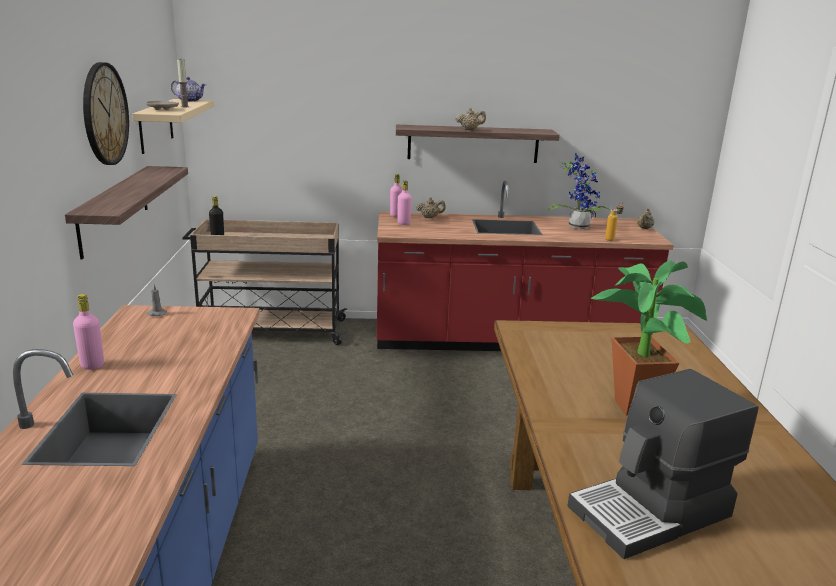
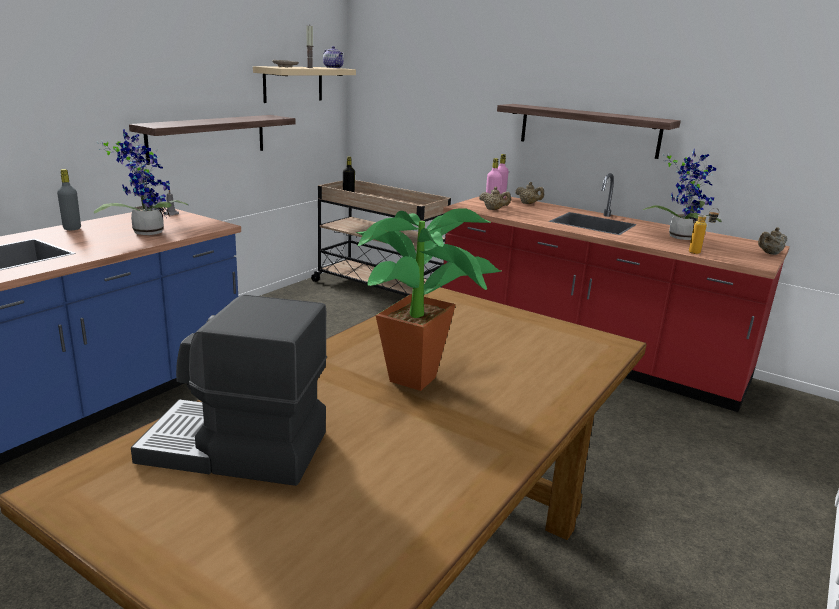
camera: 35 degrees right, 0 degrees up
(92, 365) = (72, 228): pink bottle -> grey bottle
(104, 114) = (206, 58): wall clock -> none
(184, 343) = (147, 231): none -> potted plant
(469, 129) = (574, 111): beige teapot -> beige teapot (494, 209)

